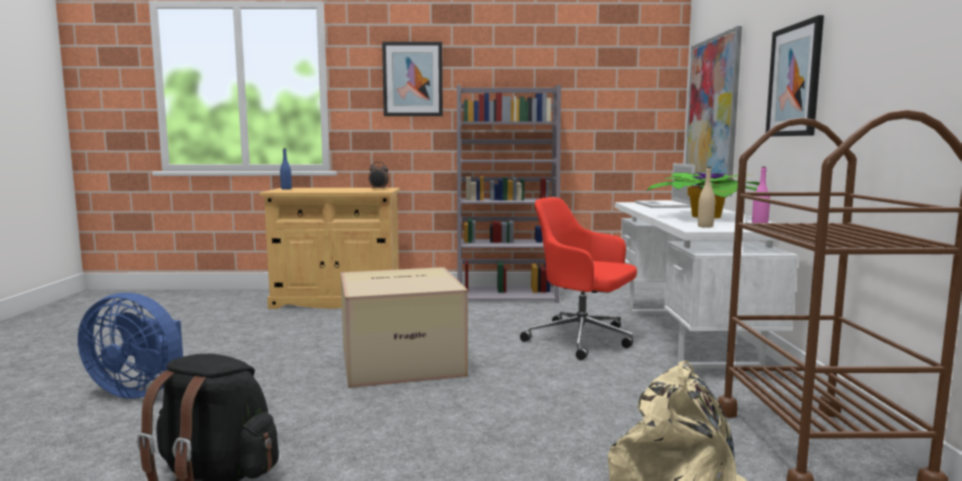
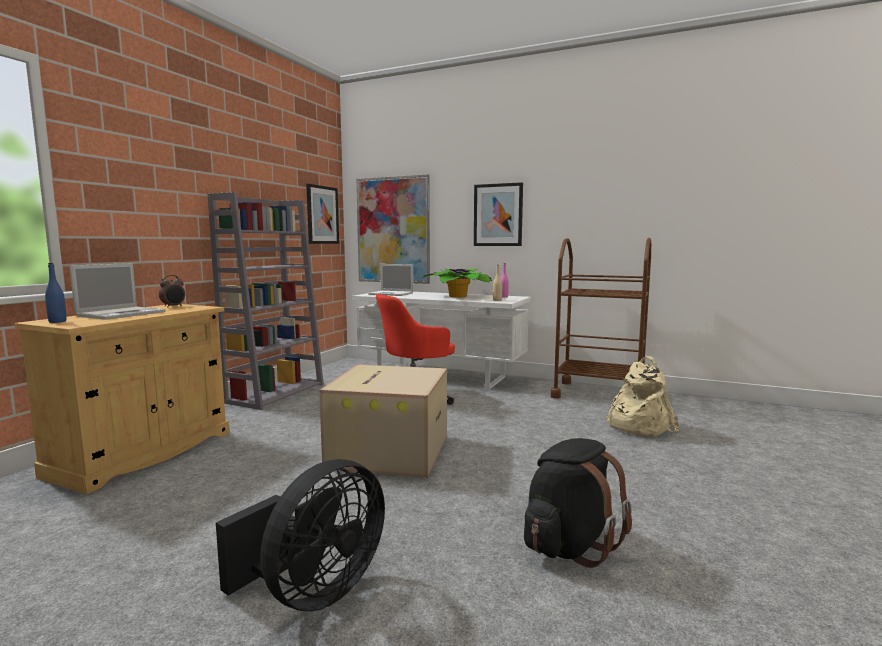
camera: 65 degrees left, 0 degrees up
(141, 391) = (314, 592): blue fan -> black fan
(331, 189) = (122, 313): none -> laptop
(413, 79) = (159, 179): picture -> picture (322, 215)

